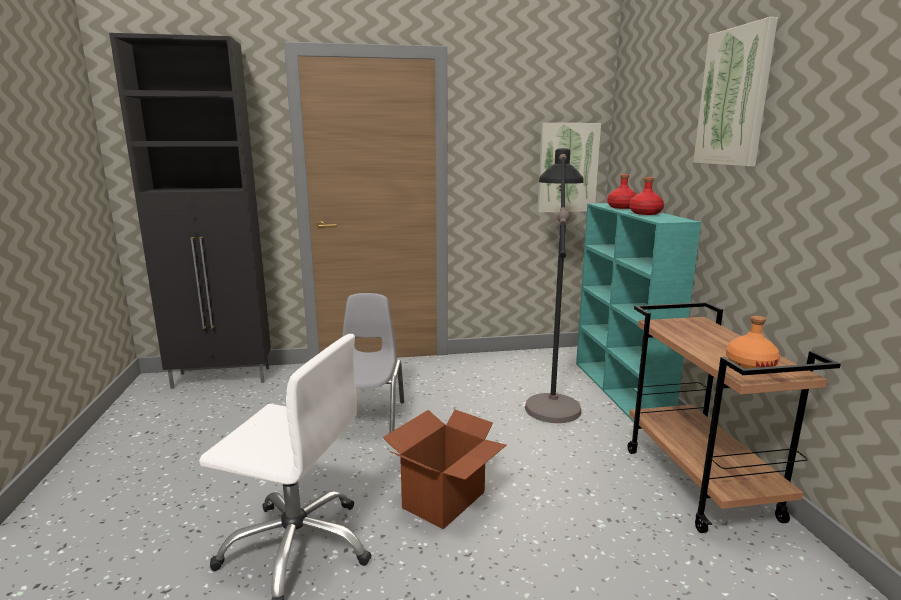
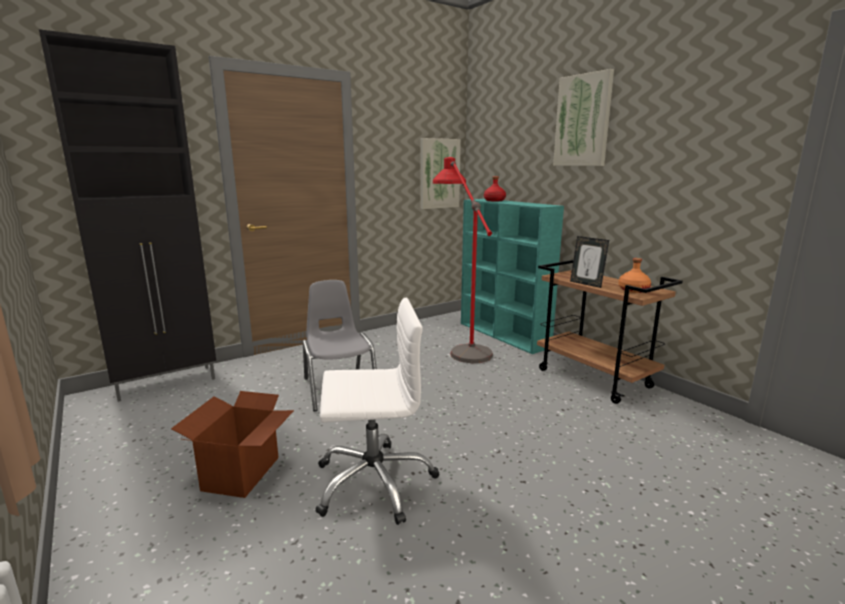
camera: 25 degrees left, 0 degrees up
(445, 500) = (453, 425): cardboard box -> cardboard box (242, 473)
(552, 392) = (461, 344): black floor lamp -> red floor lamp
(645, 213) = (519, 203): red bottle -> none
(686, 343) = (586, 284): none -> picture frame

